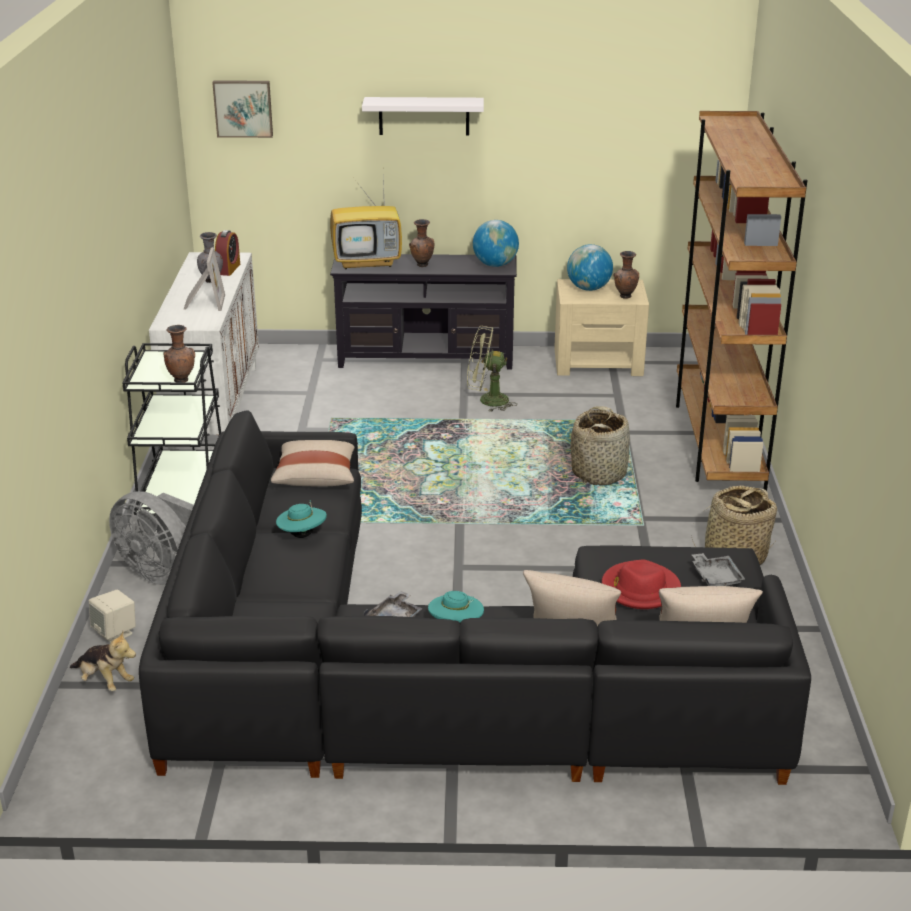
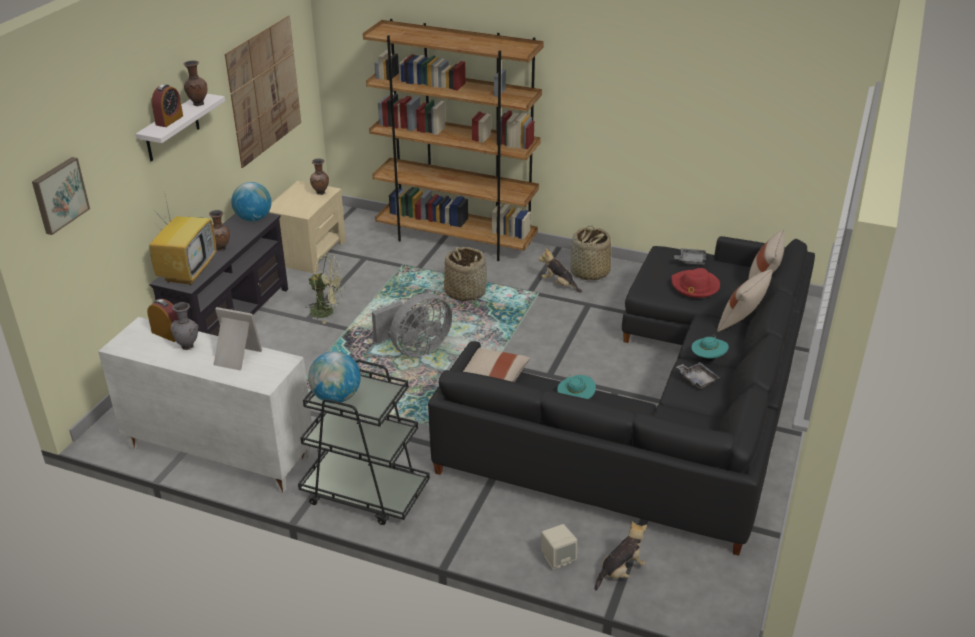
camera: 70 degrees left, 5 degrees up
(162, 572) = (482, 522): grey fan -> grey fan (415, 349)
(182, 380) = (383, 391): brown vase -> brown vase (198, 104)
(403, 100) = (169, 120): none -> alarm clock
(487, 401) = (327, 311): green fan -> green fan turned 105 degrees counterclockwise
(588, 289) = (293, 202): globe -> globe (336, 397)
(608, 144) = (264, 90): none -> picture
(679, 537) = (559, 284): none -> plush toy

